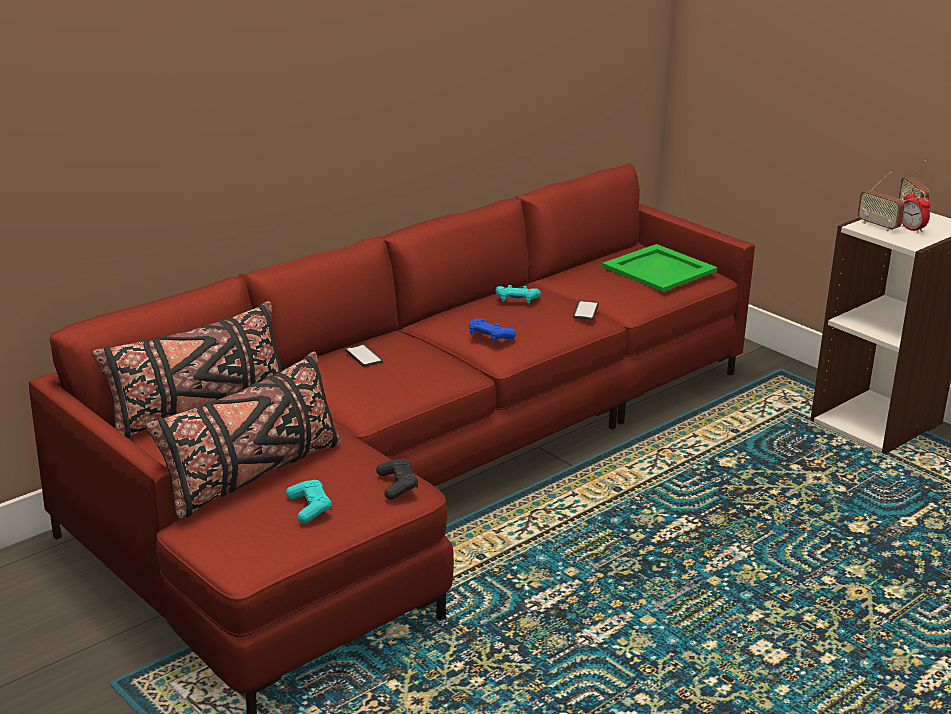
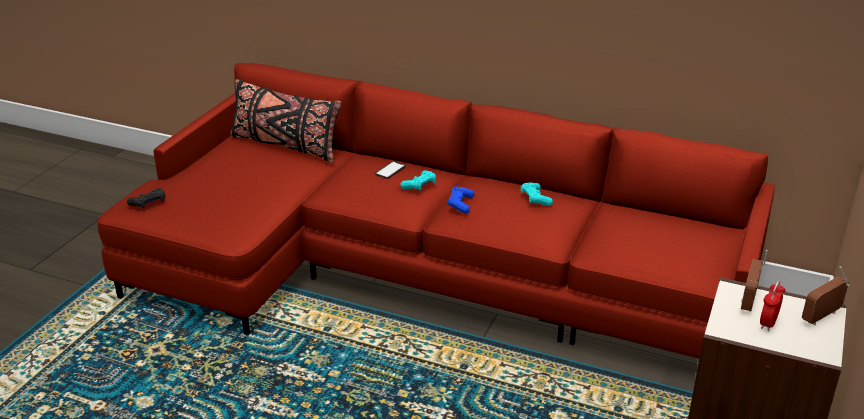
camera: 65 degrees right, 5 degrees up
(252, 475) = (215, 183): black pillow -> none
(309, 508) = (188, 210): turquoise game controller -> turquoise game controller (419, 185)
(397, 485) = (232, 230): black game controller -> black game controller (148, 203)
(585, 311) = (549, 231): phone -> none
(659, 268) = (680, 246): green tray -> none

